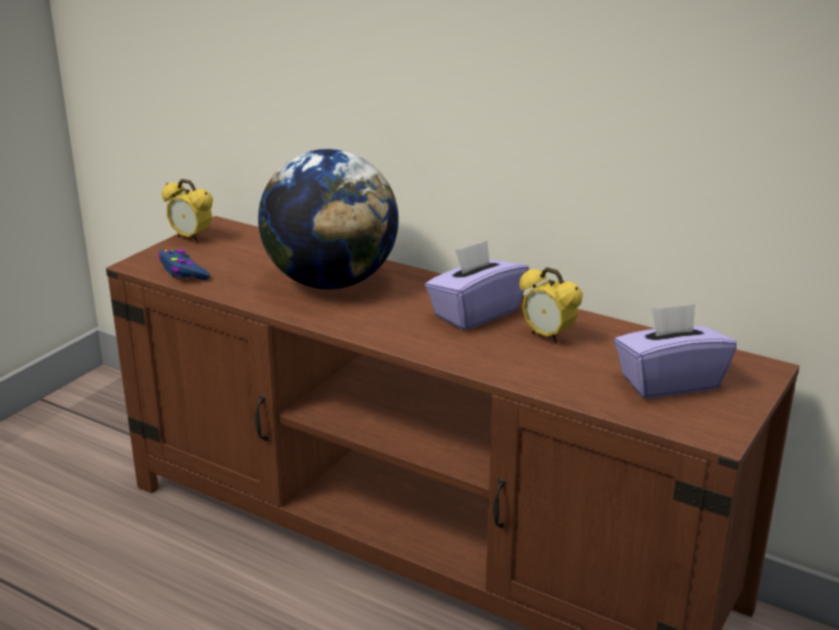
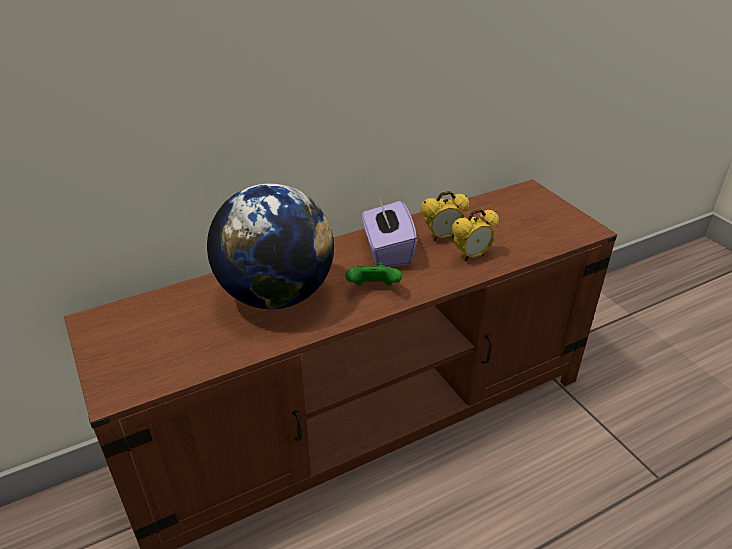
camera: 60 degrees left, 10 degrees up
(183, 272) = (166, 370): blue game controller -> none
(191, 238) = (96, 344): alarm clock -> alarm clock (471, 256)
(394, 324) = (373, 289): none -> green game controller
(669, 382) = (526, 221): purple tissue box -> none

